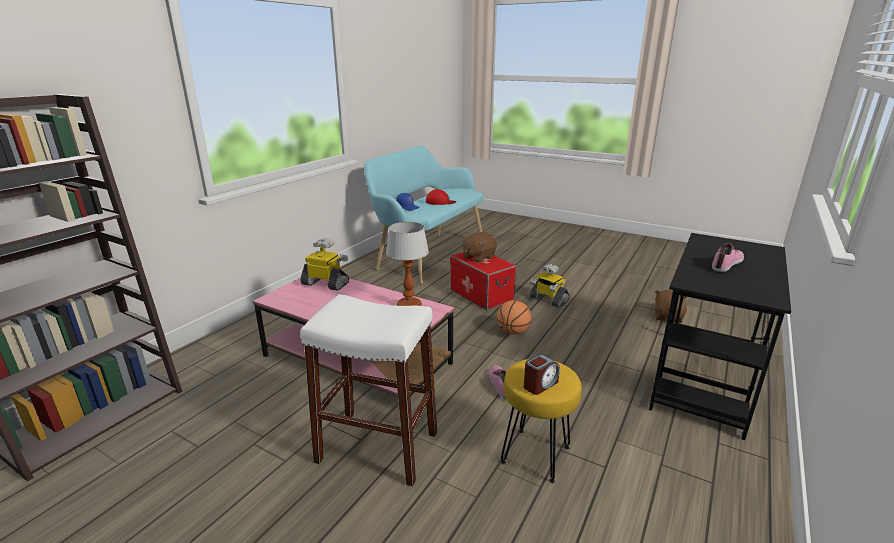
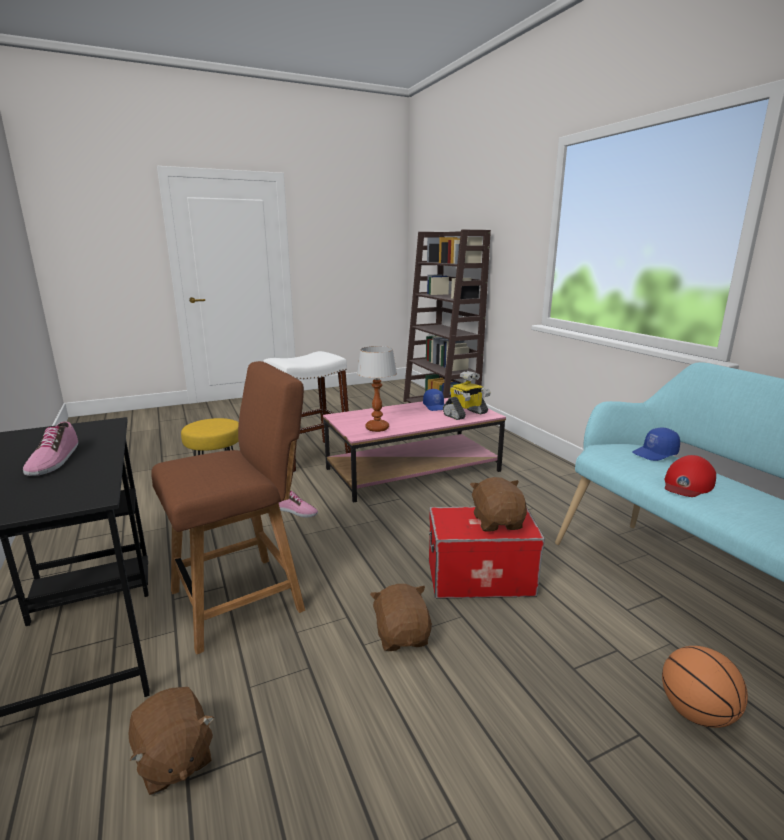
camera: 125 degrees right, 5 degrees down
(311, 302) = (435, 406): none -> blue cap
(512, 332) = (358, 555): basketball -> basketball (696, 713)
(540, 385) = (207, 422): alarm clock -> none
(548, 300) = (402, 635): toy robot -> brown plush toy
(600, 349) = (244, 598): none -> brown chair

